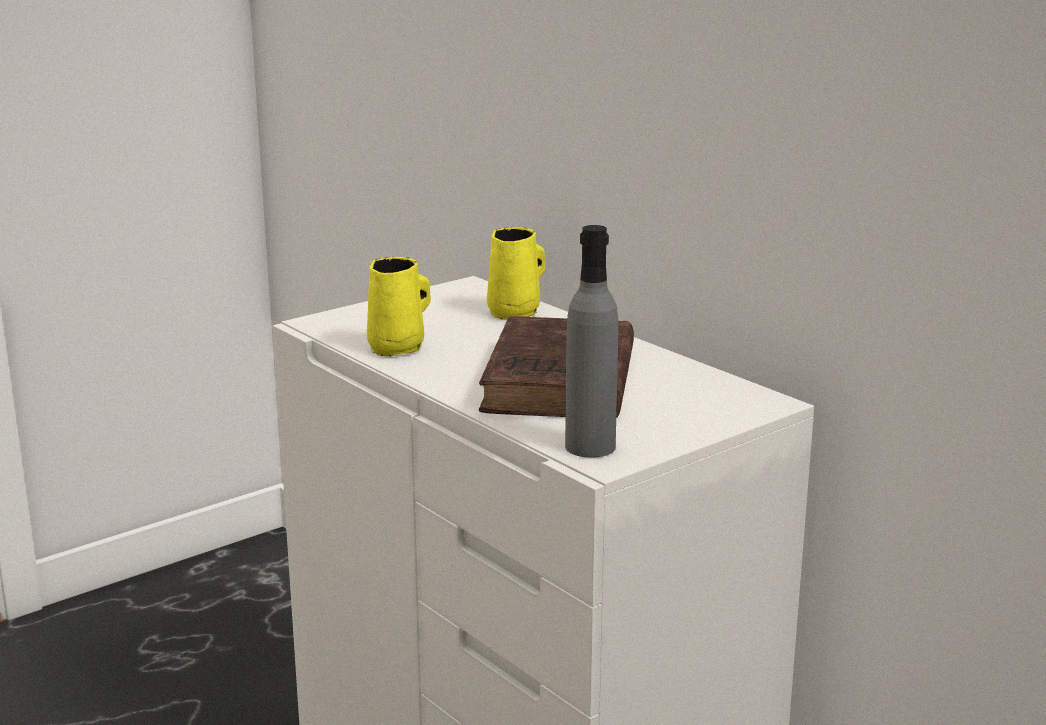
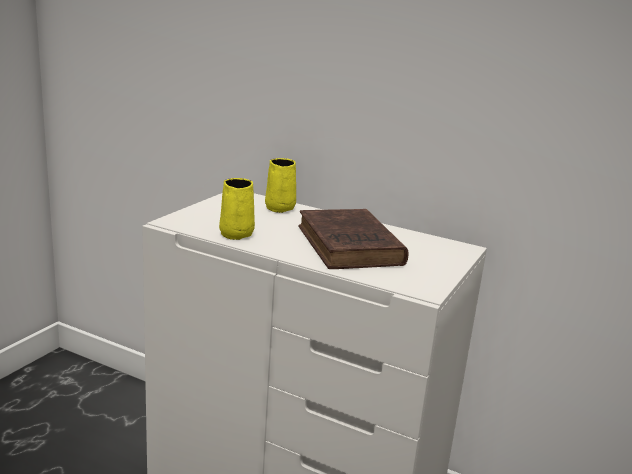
camera: 25 degrees left, 0 degrees up
(590, 446) = (409, 283): grey bottle -> none

